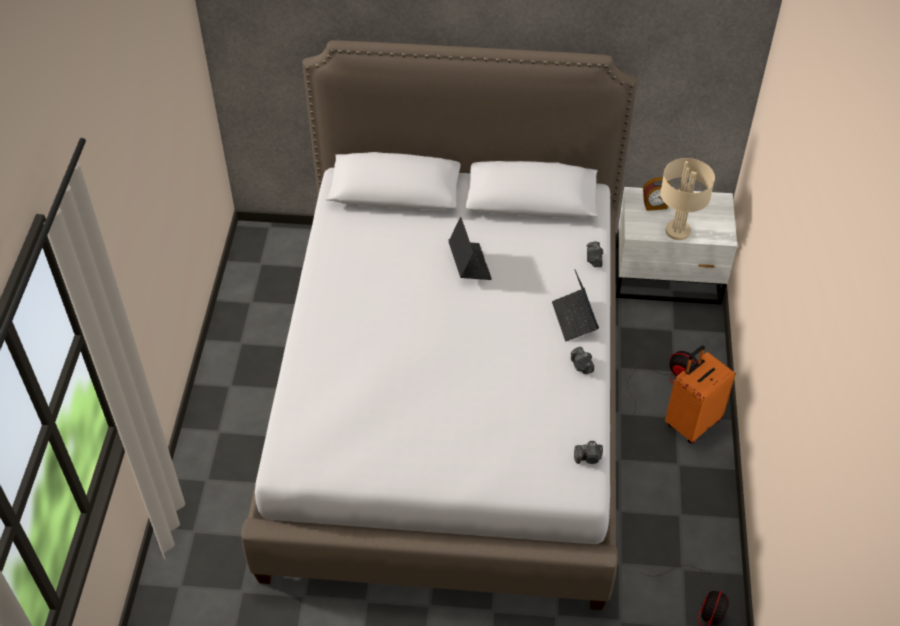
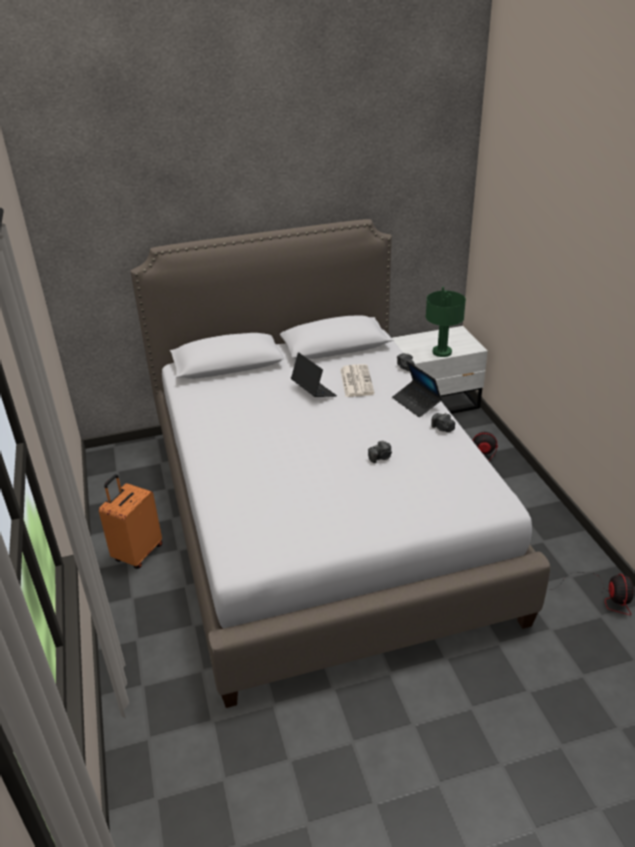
camera: 20 degrees left, 15 degrees down
(525, 263) = (356, 381): none -> newspaper
(588, 458) = (491, 483): camera -> camera (381, 457)
(655, 205) = (416, 342): alarm clock -> none
(678, 230) = (442, 352): beige table lamp -> green table lamp
(692, 422) = (509, 481): orange suitcase -> orange suitcase (137, 553)

